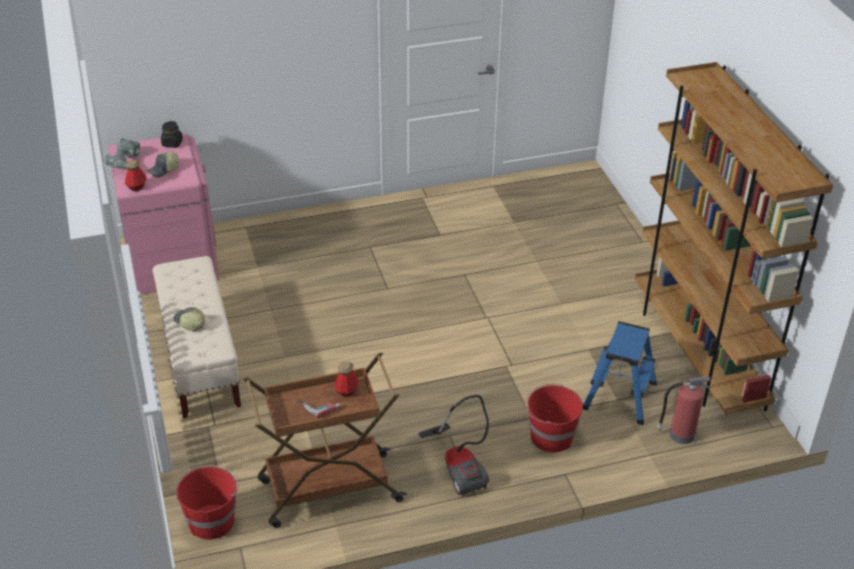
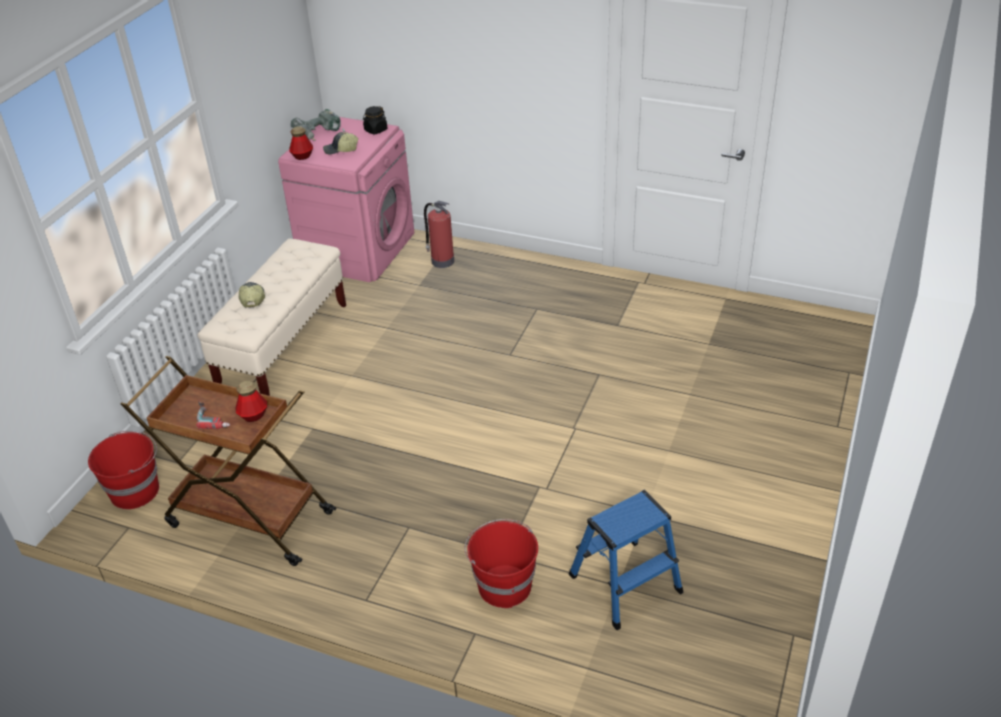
camera: 40 degrees right, 0 degrees up
(461, 466) = (385, 564): vacuum cleaner -> none
(680, 434) = (649, 666): fire extinguisher -> fire extinguisher (442, 260)
(698, 353) = (771, 585): brown bookcase -> none

